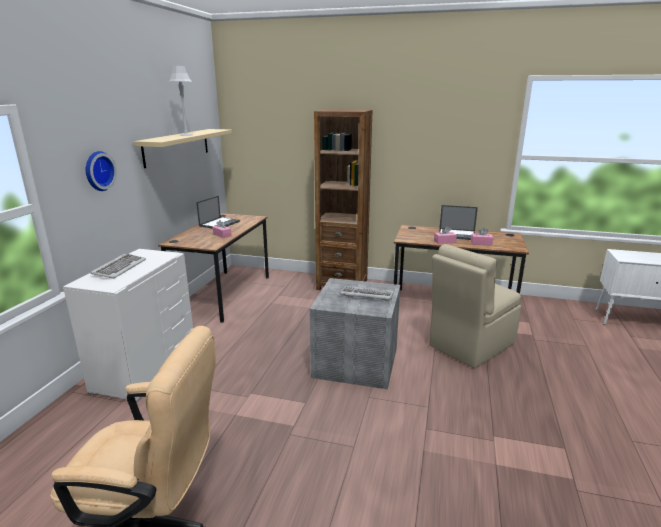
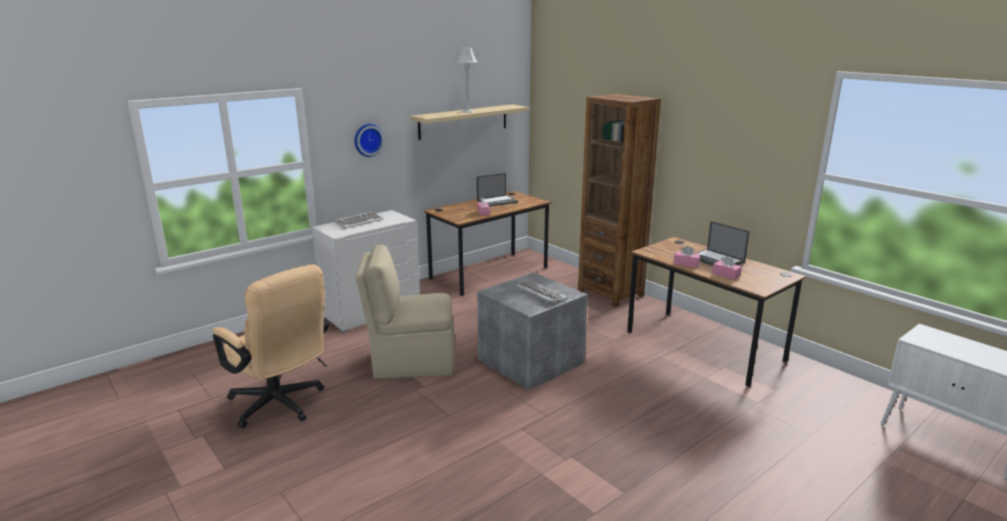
camera: 35 degrees right, 0 degrees up
(470, 345) = (663, 386): beige chair -> beige chair (411, 362)

